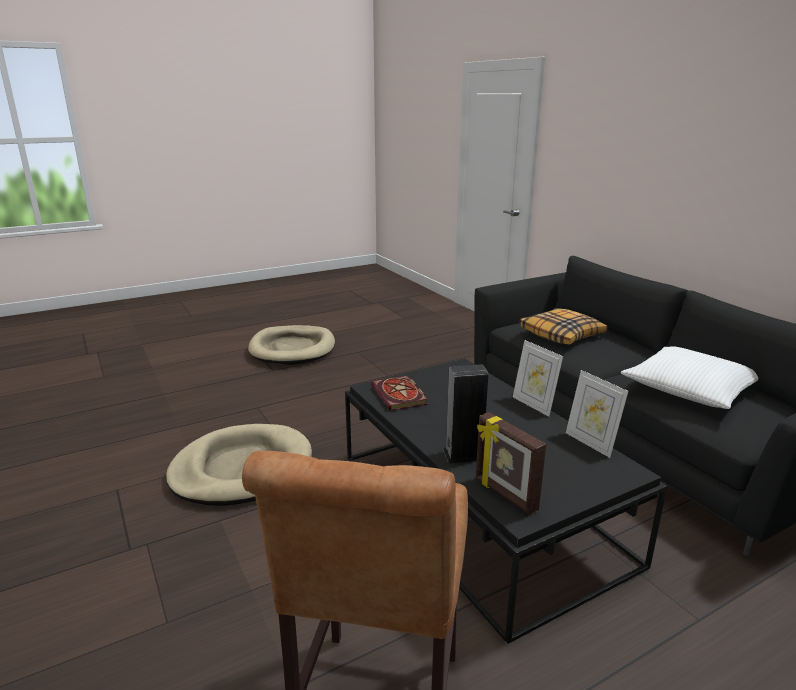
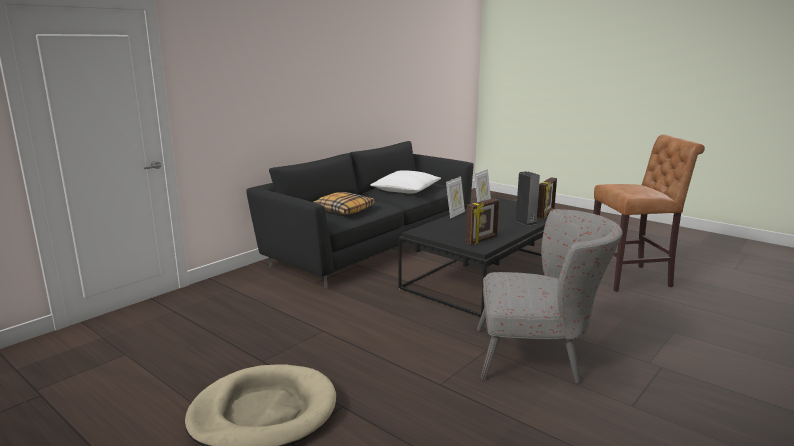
camera: 110 degrees left, 5 degrees down
(242, 469) = (539, 356): beige dog bed -> grey armchair
(400, 396) = (482, 240): book -> picture frame

